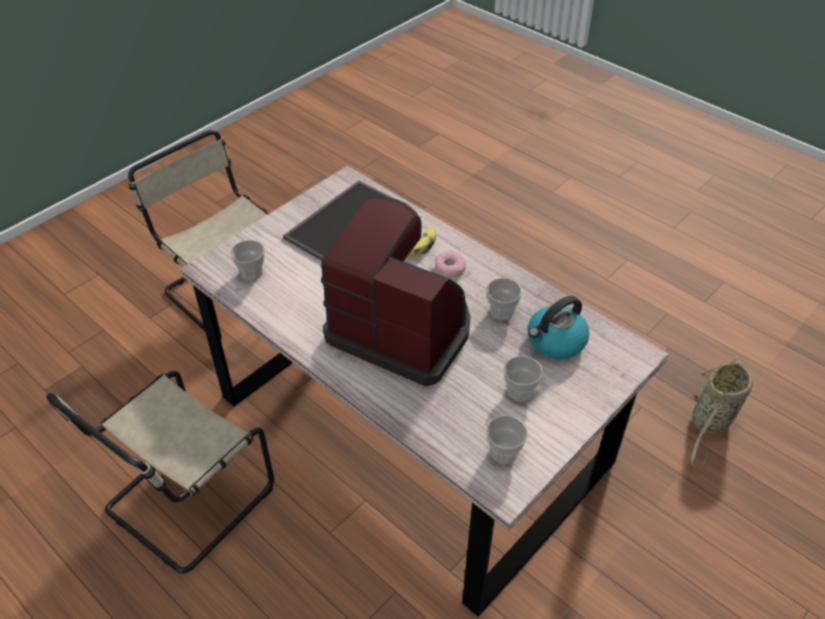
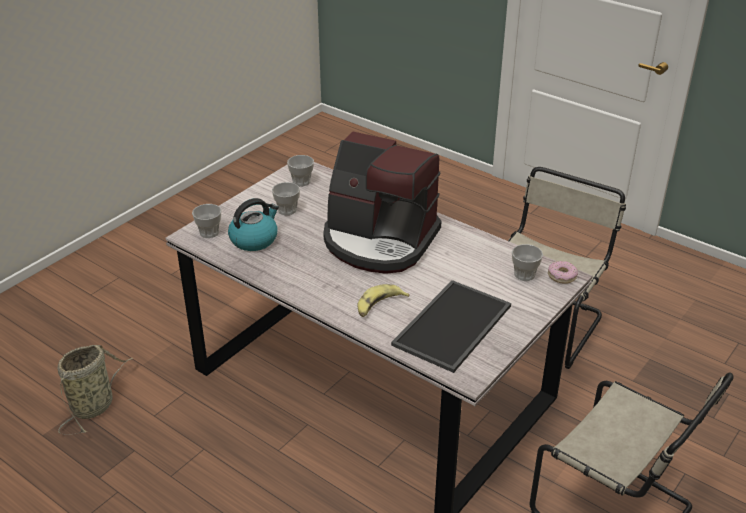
camera: 175 degrees right, 10 degrees down
(450, 268) = (342, 288): donut -> donut (561, 276)
(501, 311) = (296, 257): cup -> cup (209, 232)

